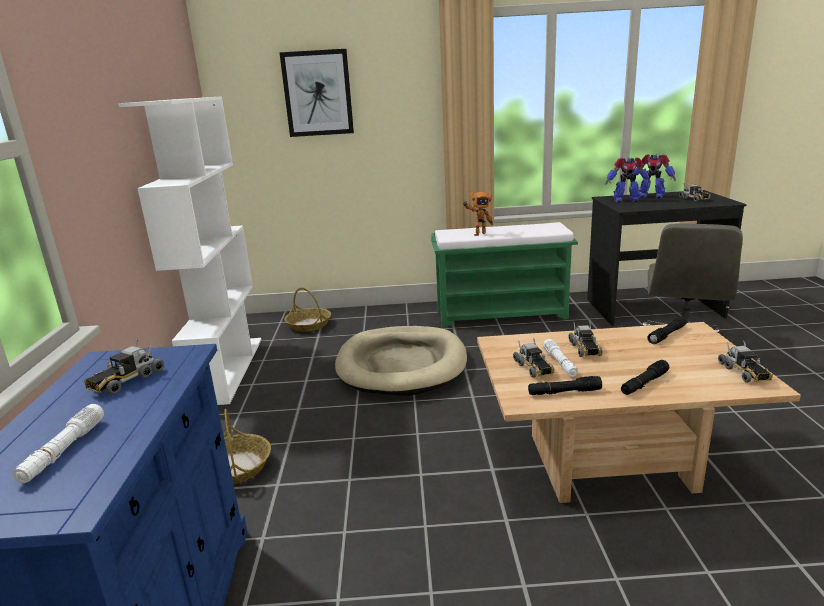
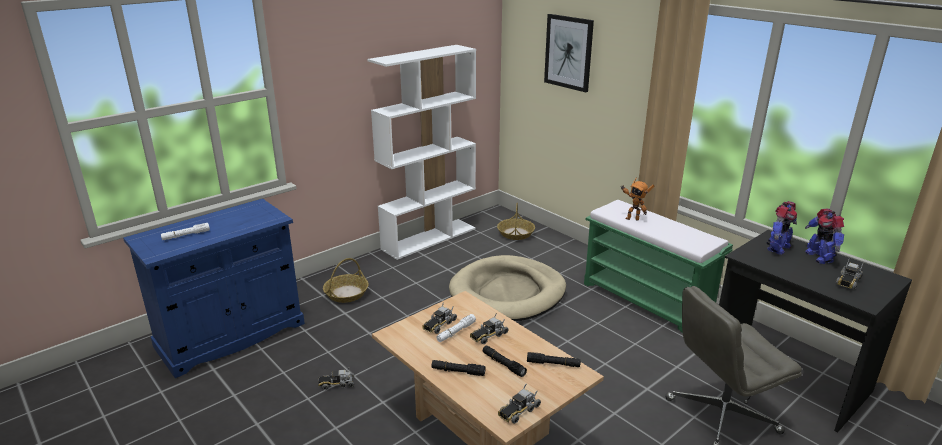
camera: 50 degrees right, 5 degrees up
(126, 381) = (242, 219): toy truck -> toy truck (336, 384)
(564, 392) = (416, 345): black flashlight -> black flashlight (503, 364)
(625, 200) = (777, 248): toy robot -> toy robot turned 105 degrees counterclockwise

